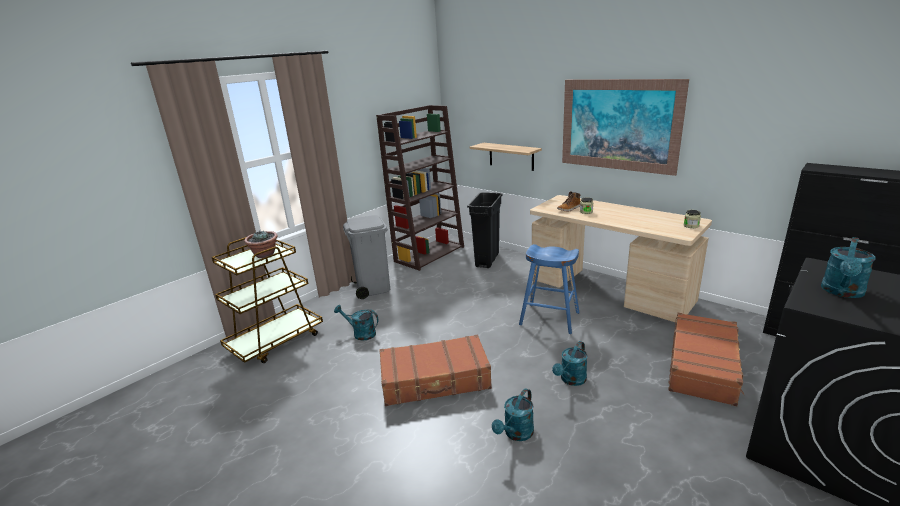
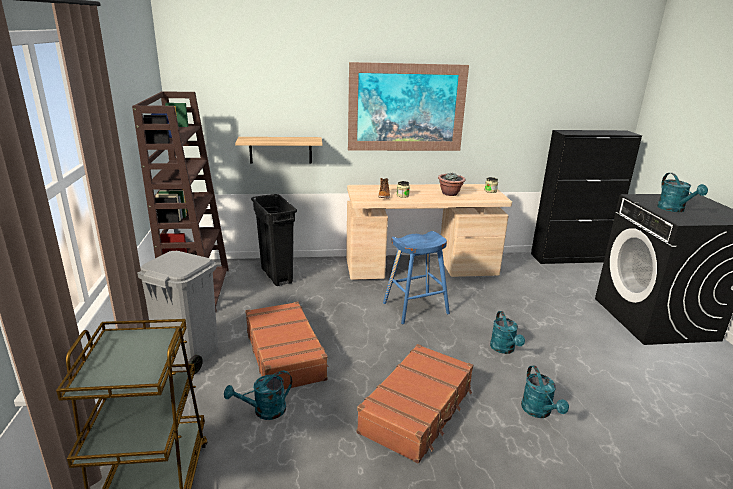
camera: 50 degrees left, 0 degrees up
(265, 255) = (143, 349): potted plant -> potted plant (450, 194)
(703, 366) = (549, 299): brown suitcase -> brown suitcase (285, 354)

